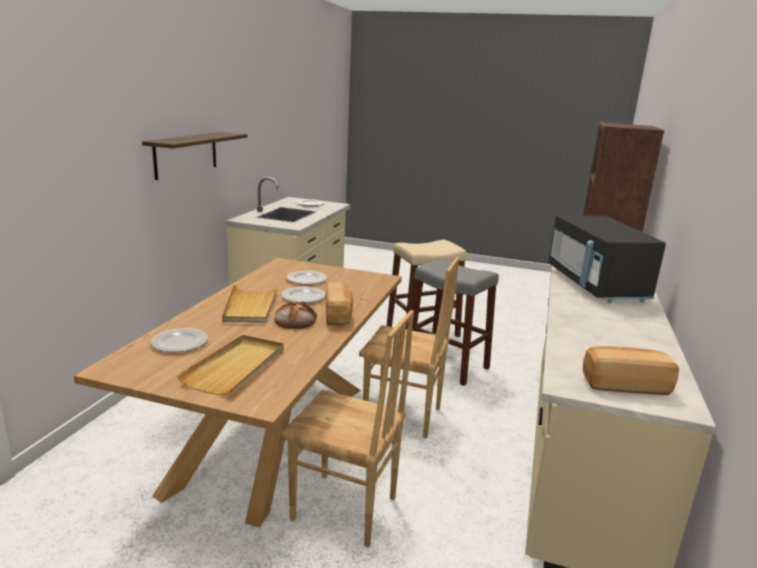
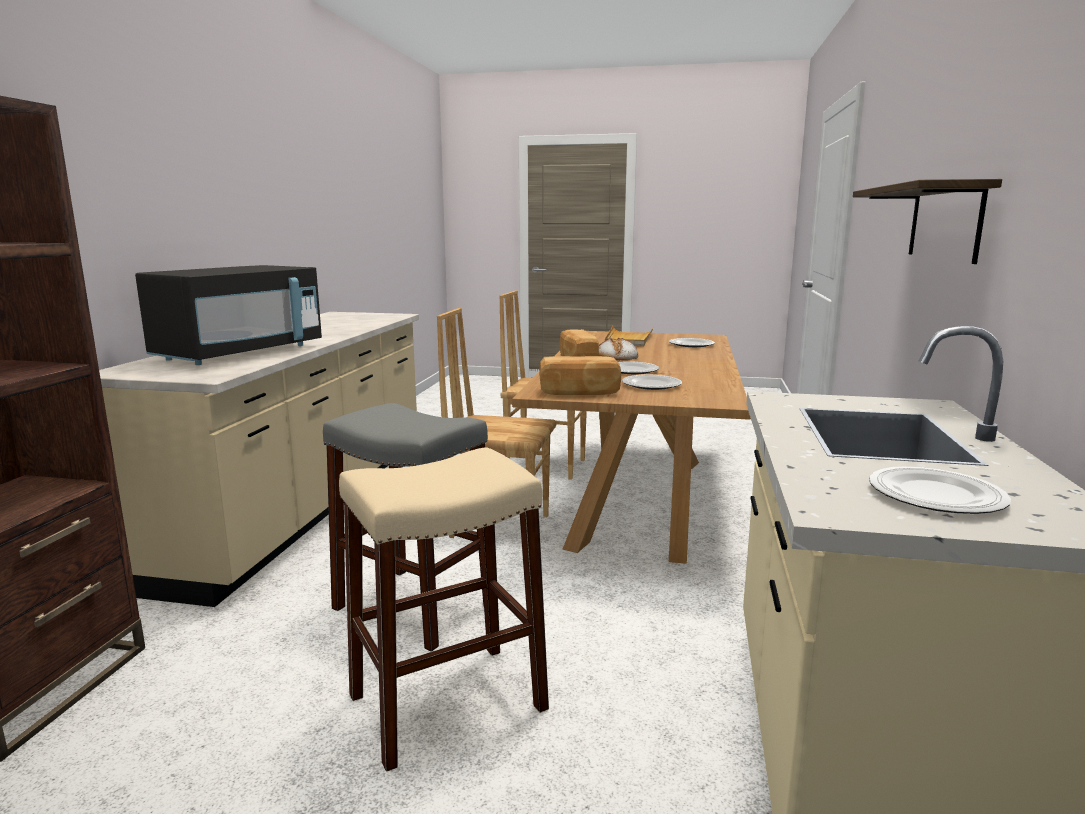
camera: 175 degrees right, 5 degrees down
(250, 306) = (676, 361): beige tray -> none
(595, 285) = (241, 353): black microwave -> black microwave turned 45 degrees clockwise
(624, 384) = (358, 316): bread -> bread (579, 393)

